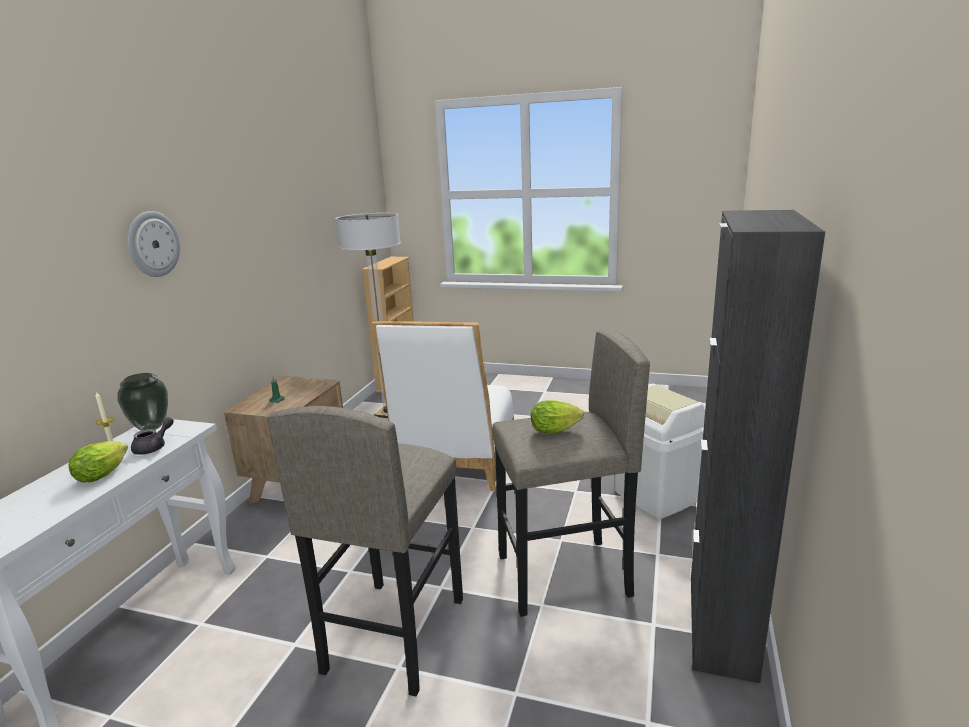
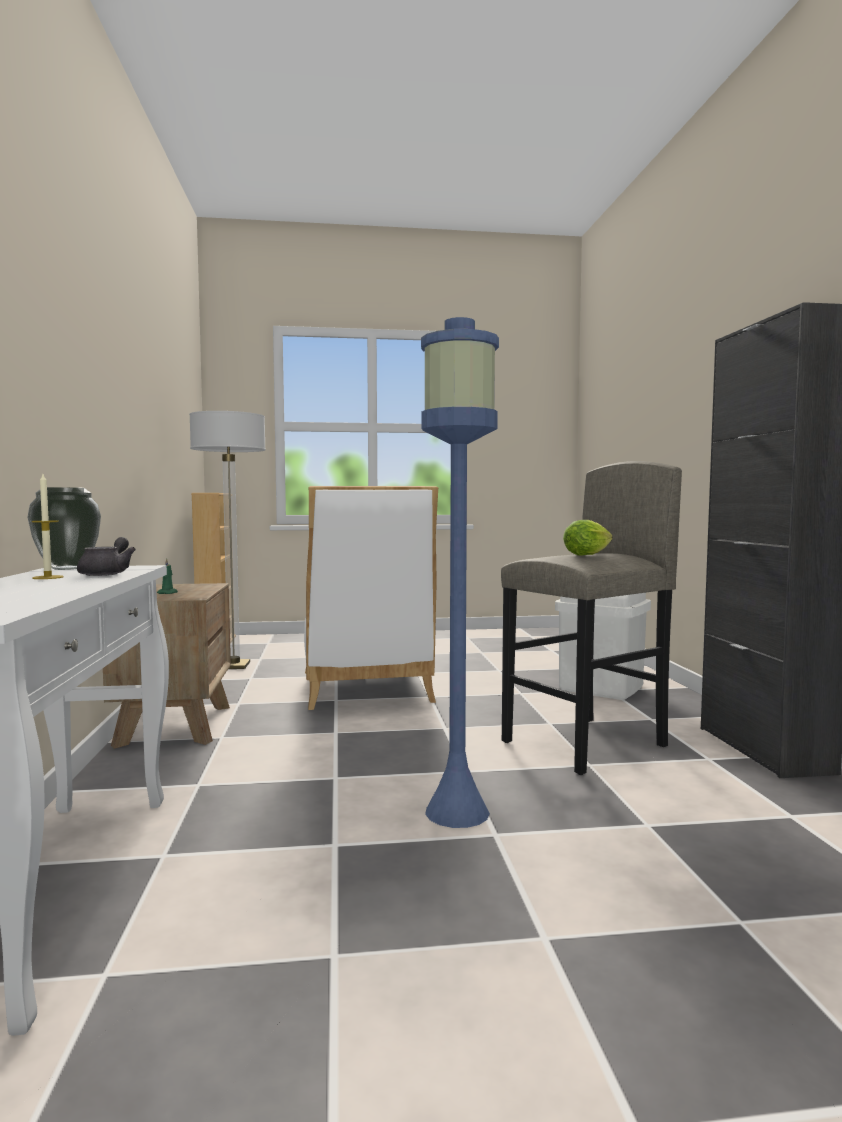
camera: 25 degrees left, 15 degrees down
(105, 474) = (68, 583): lettuce -> none
(153, 244) = (62, 338): wall clock -> none
(393, 634) = (456, 812): grey stool -> blue floor lamp

